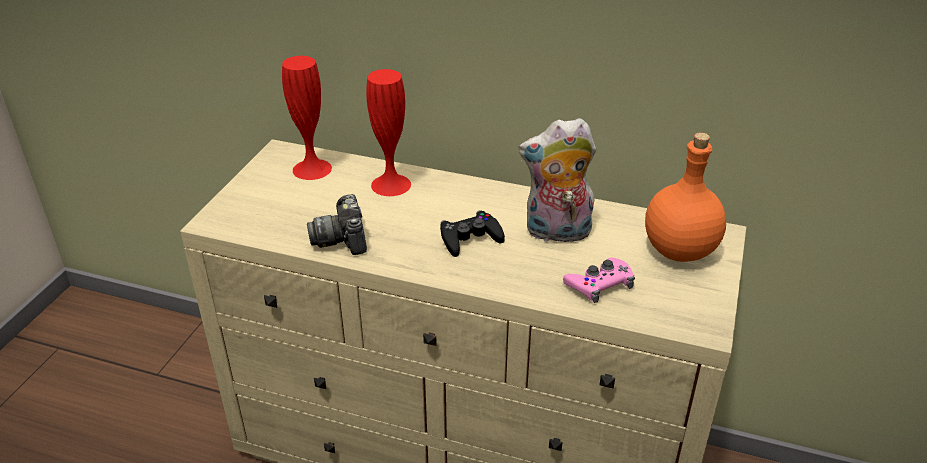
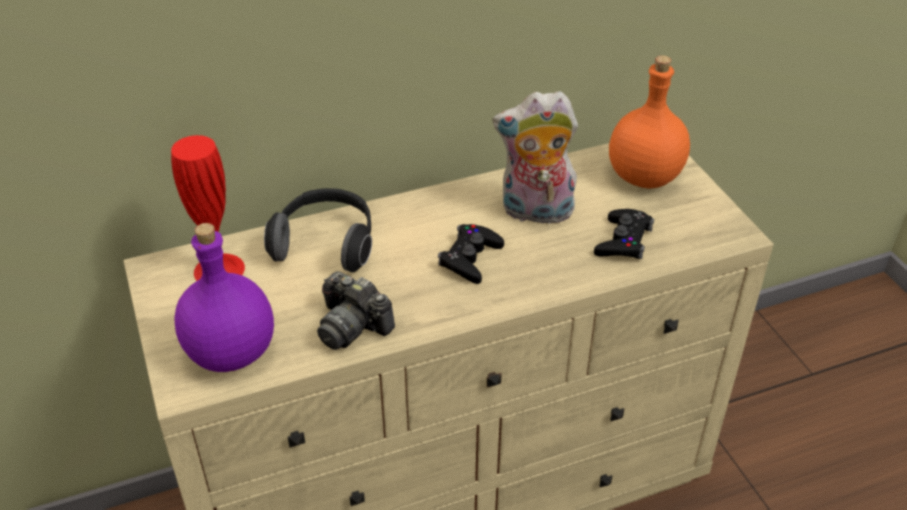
camera: 40 degrees left, 5 degrees up
(258, 217) = (231, 354): none -> purple bottle
(391, 185) = (326, 244): red vase -> headphones
(556, 233) = (535, 213): plush toy -> plush toy turned 45 degrees clockwise
(599, 284) = (623, 241): pink game controller -> black game controller

